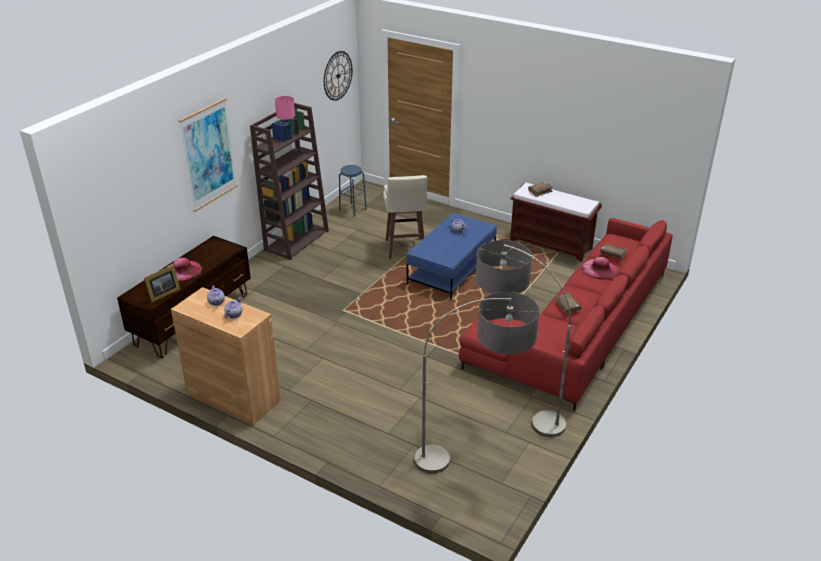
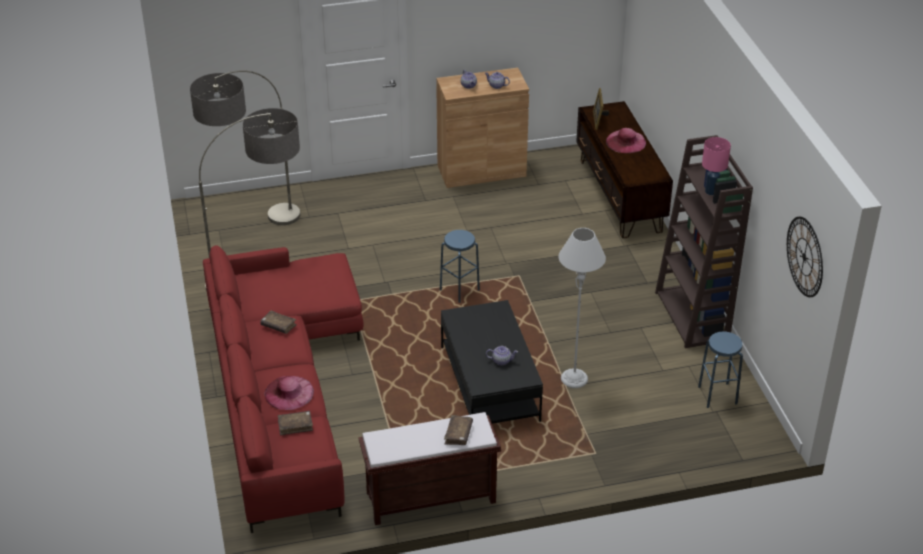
camera: 135 degrees right, 5 degrees up
(208, 154) = (691, 103): picture -> none
(391, 323) = (459, 290): none -> blue stool
(405, 249) = (574, 378): beige stool -> grey floor lamp
(452, 270) = (489, 383): blue coffee table -> black coffee table

